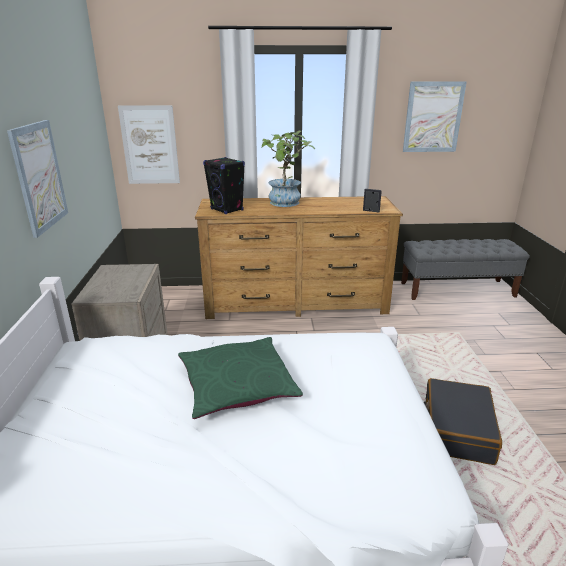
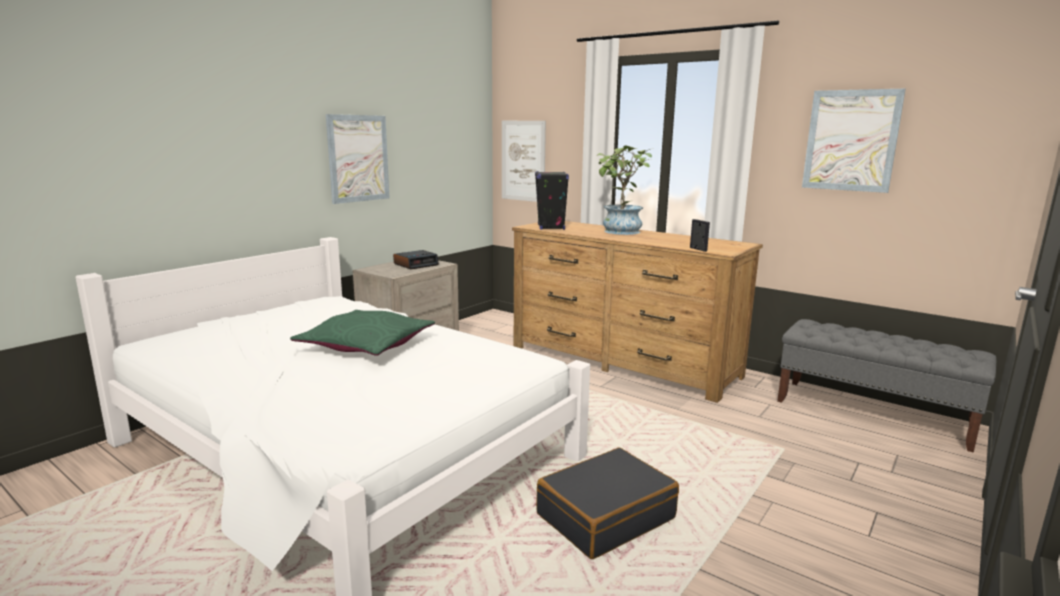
camera: 40 degrees right, 10 degrees down
(123, 276) = (416, 264): none -> alarm clock

